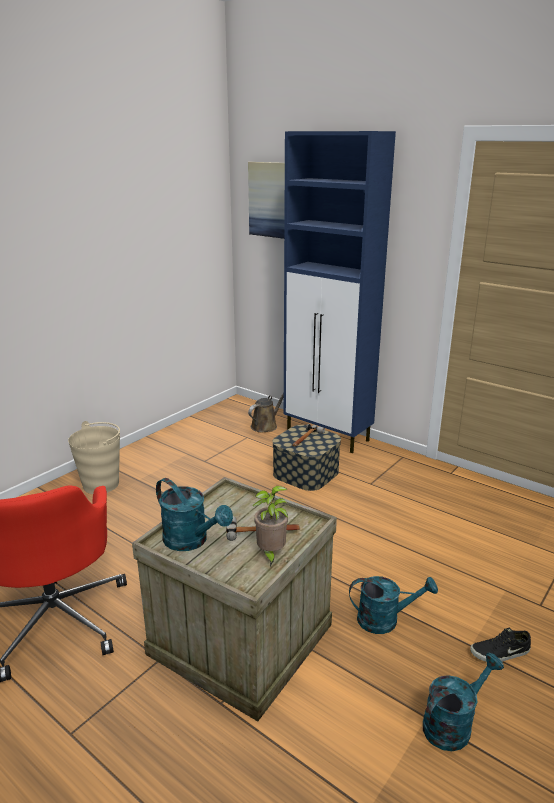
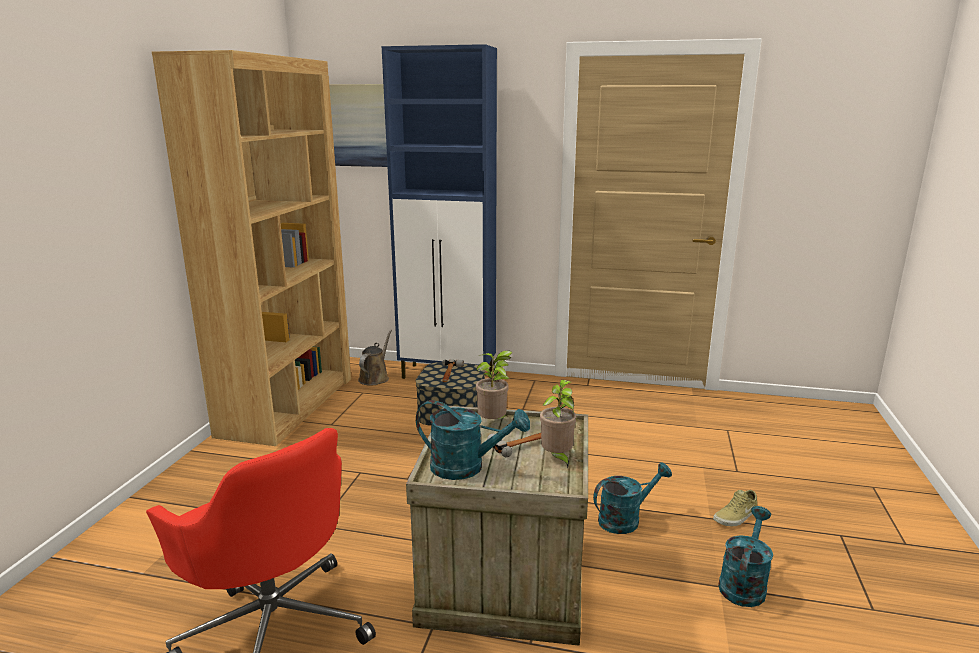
camera: 25 degrees left, 5 degrees down
(101, 484) = (219, 474): beige bucket -> none
(185, 436) = (288, 405): none -> brown bookcase
(251, 504) = (494, 423): none -> potted plant
(500, 653) = (736, 516): black shoe -> beige shoe

